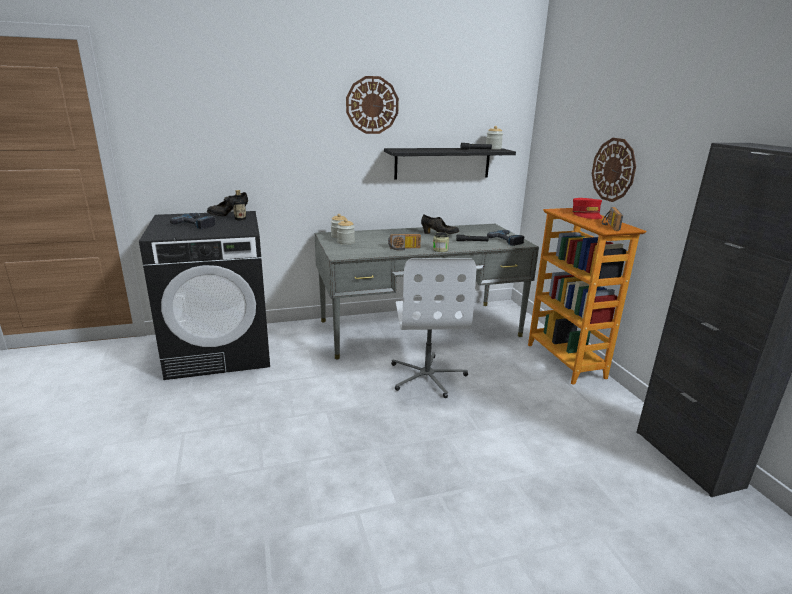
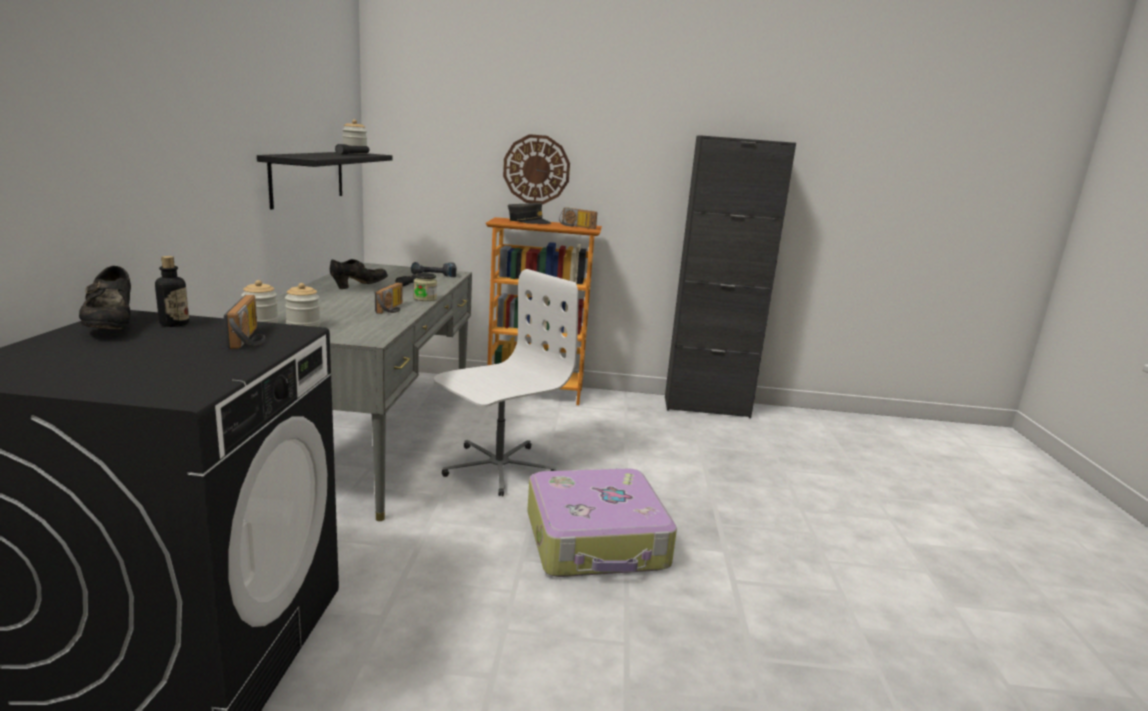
camera: 70 degrees left, 5 degrees down
(197, 224) = (142, 354): power drill -> none
(229, 229) = (251, 338): none -> radio
(367, 435) = (597, 540): none -> suitcase
(372, 105) = (239, 76): wall clock -> none
(427, 376) = (498, 467): white office chair -> white office chair turned 60 degrees counterclockwise
(586, 215) = (528, 221): red cap -> grey cap

